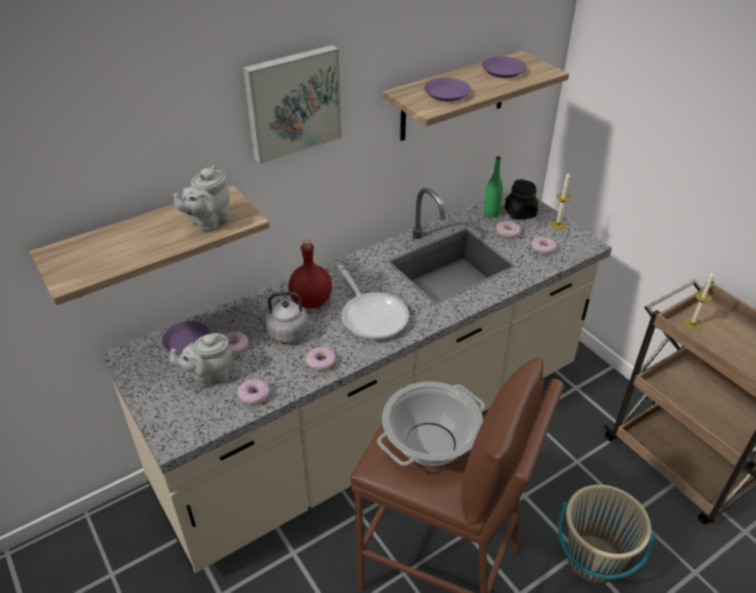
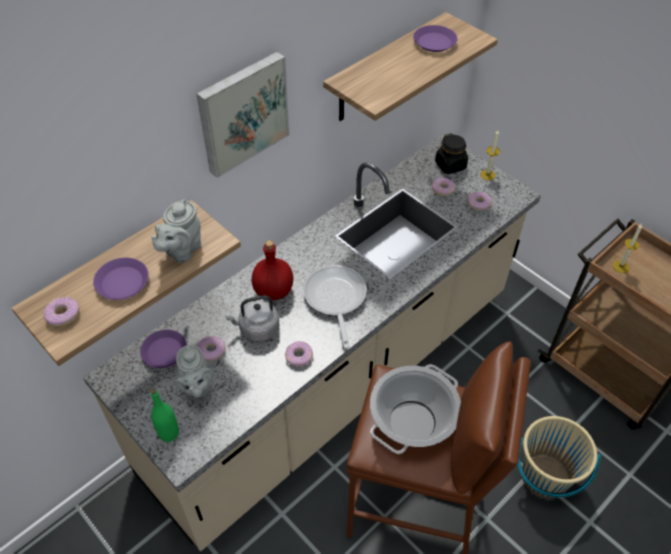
camera: 10 degrees left, 10 degrees up
(209, 377) = (196, 387): grey teapot -> grey teapot turned 75 degrees counterclockwise
(254, 395) = (244, 401): donut -> donut (63, 315)
(372, 316) = (335, 299): frying pan -> frying pan turned 150 degrees counterclockwise
(447, 93) = (387, 78): purple plate -> purple plate (122, 282)
(491, 213) = (423, 169): green bottle -> green bottle (169, 433)

